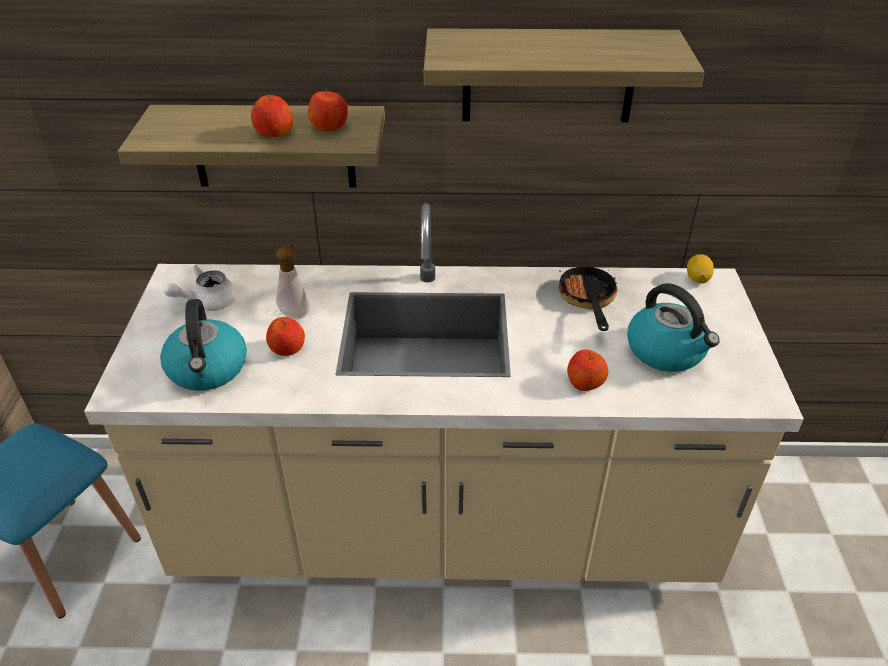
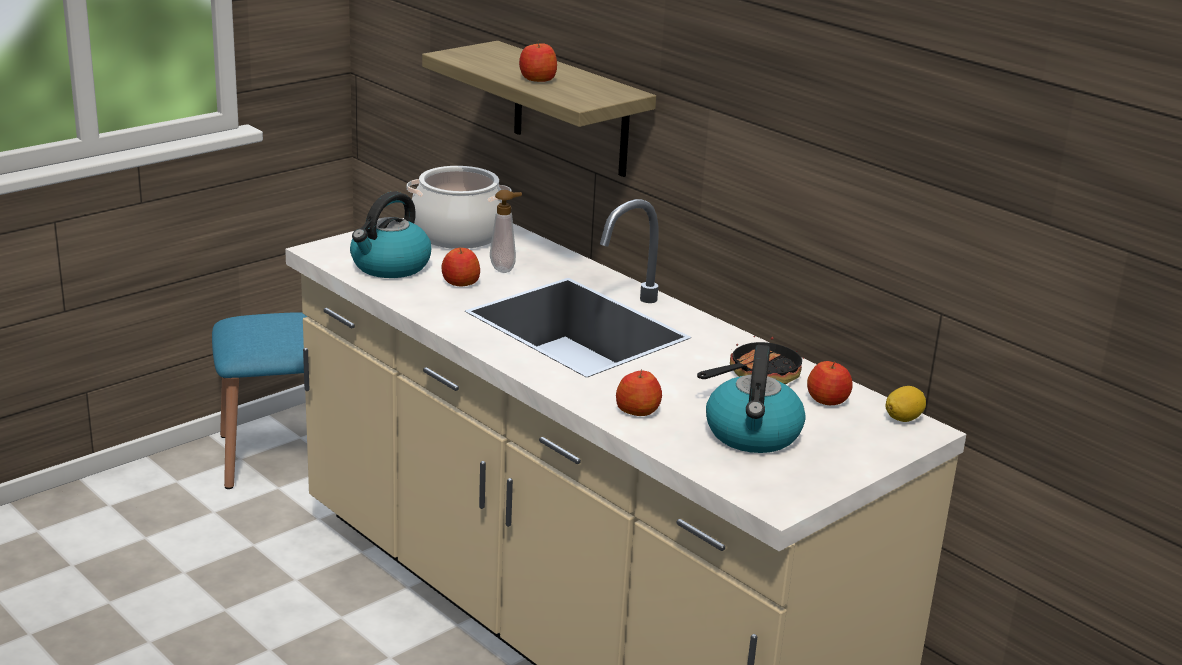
camera: 45 degrees right, 15 degrees down
(207, 302) = (457, 235): white teapot -> cooking pot
(329, 127) = (583, 90): apple -> apple (828, 400)
(548, 76) = (791, 105): shelf -> none

